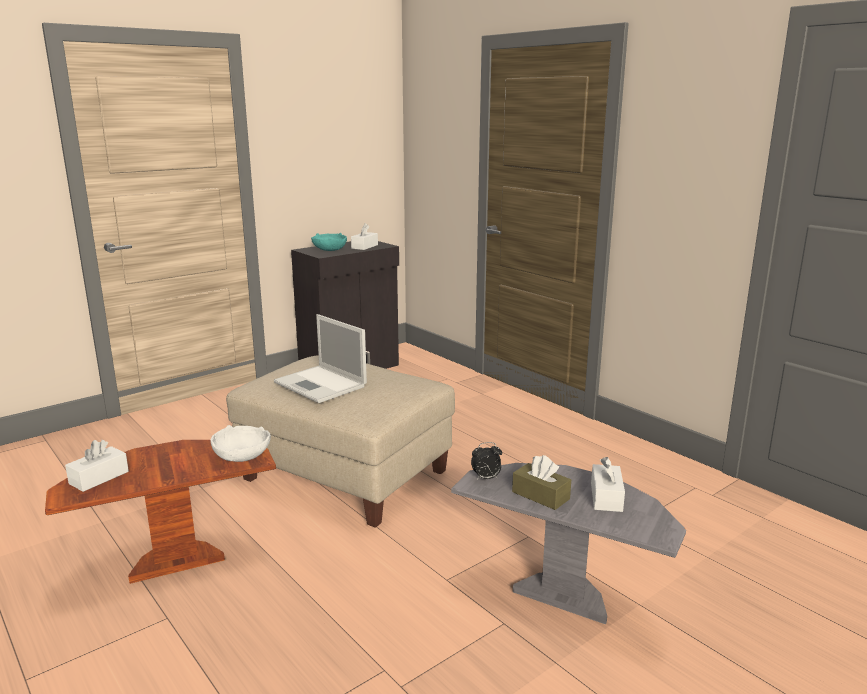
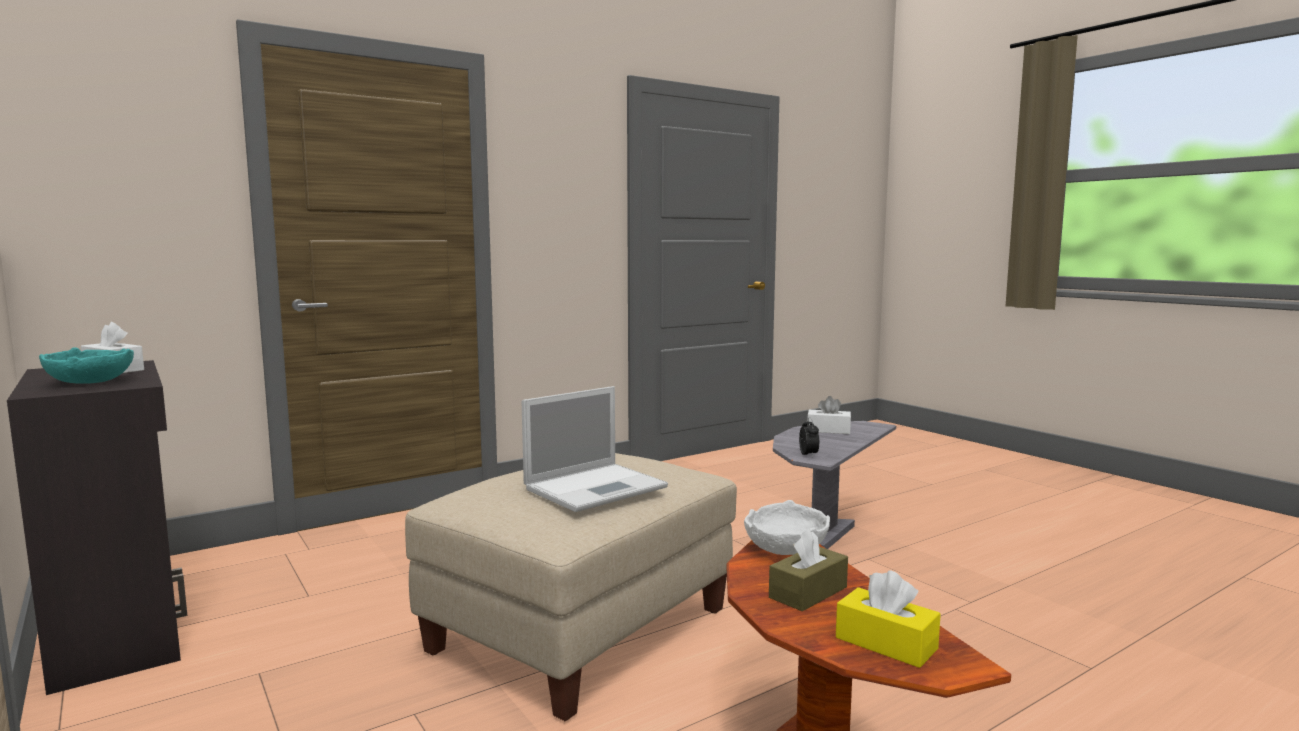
camera: 85 degrees left, 10 degrees down
(99, 477) = (886, 643): white tissue box -> yellow tissue box
(540, 495) = (833, 443): brown tissue box -> brown tissue box (808, 592)

